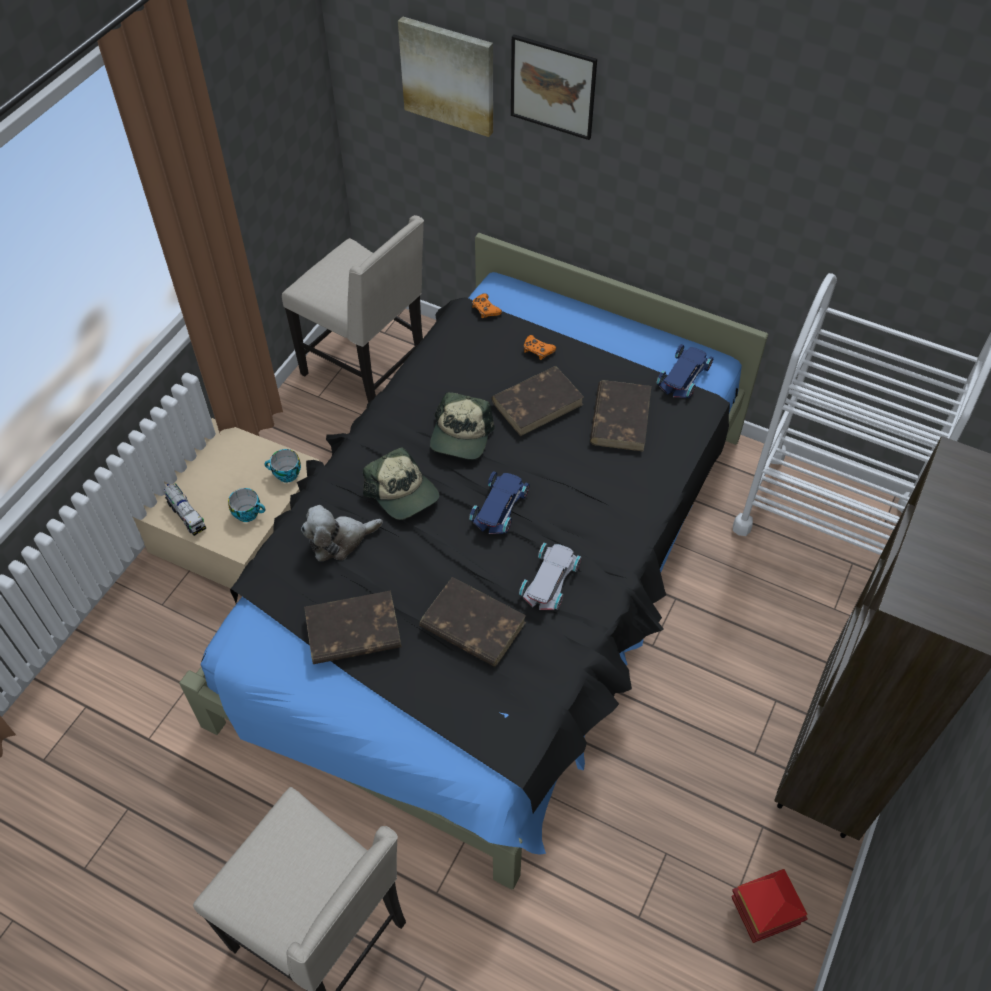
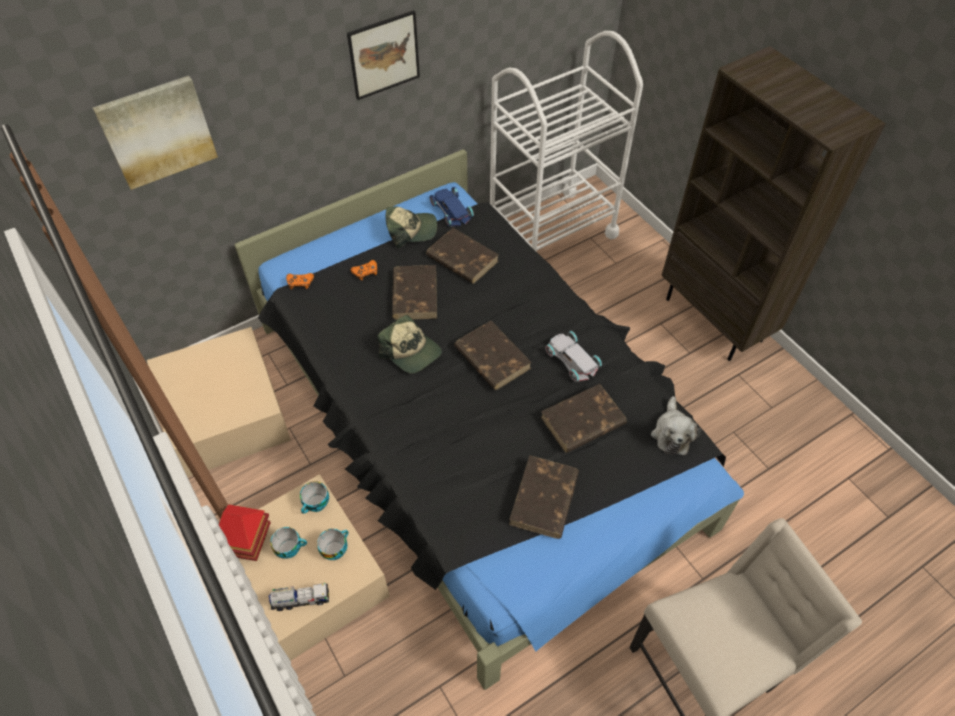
camera: 60 degrees left, 0 degrees up
(232, 480) = (290, 548): none -> cup
(339, 540) = (453, 473): plush toy -> plush toy (672, 433)
(367, 369) = (225, 414): beige chair -> beige storage box
(402, 493) = (438, 411): cap -> cap (411, 230)
(501, 506) = (492, 357): blue toy car -> brown book
(553, 87) = (253, 78): picture -> picture (384, 55)
(762, 915) = (792, 405): toy house -> toy house (248, 543)

